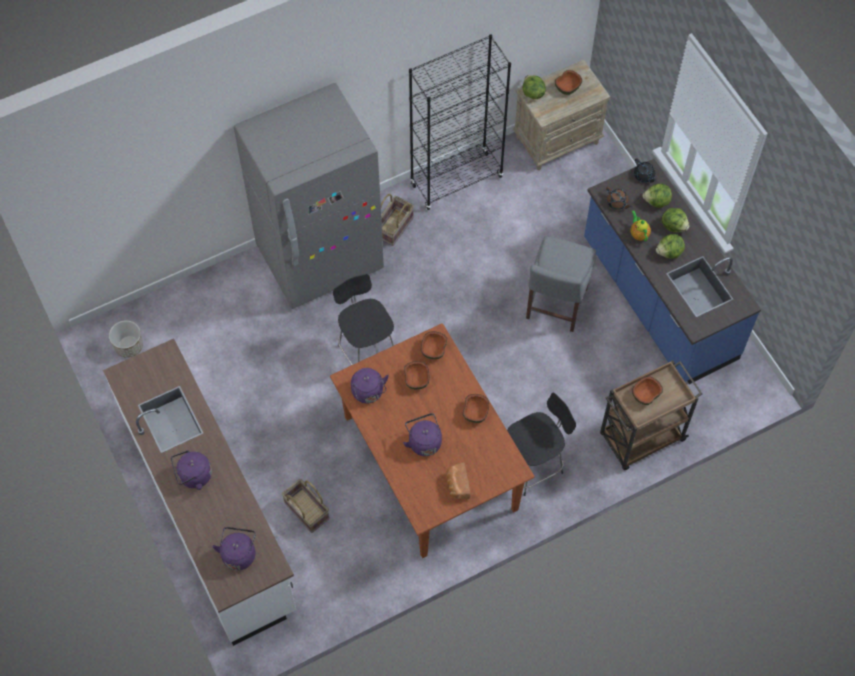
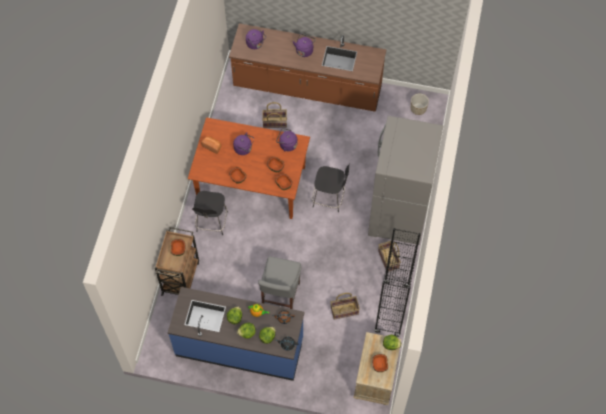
camera: 130 degrees right, 0 degrees up
(210, 512) = (307, 88): white counter -> brown counter
(506, 226) = (344, 311): none -> basket
(555, 306) = (280, 296): grey chair -> grey chair turned 135 degrees counterclockwise

